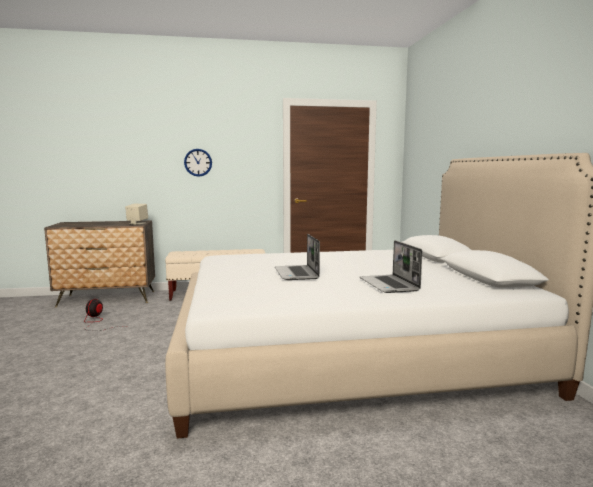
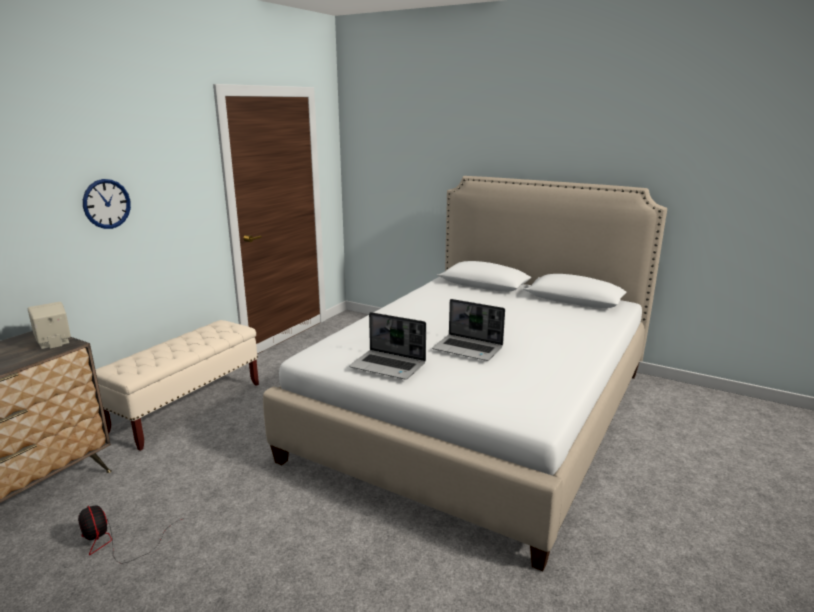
camera: 50 degrees left, 10 degrees up
(389, 285) = (555, 332): laptop -> laptop (389, 366)

